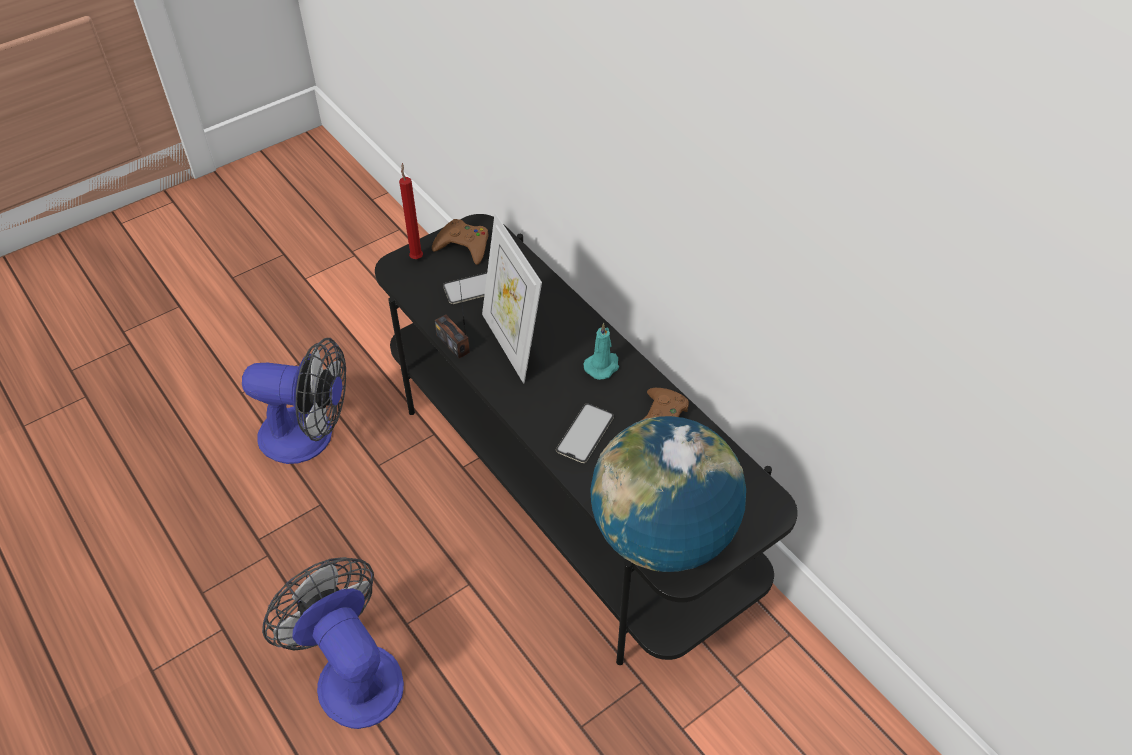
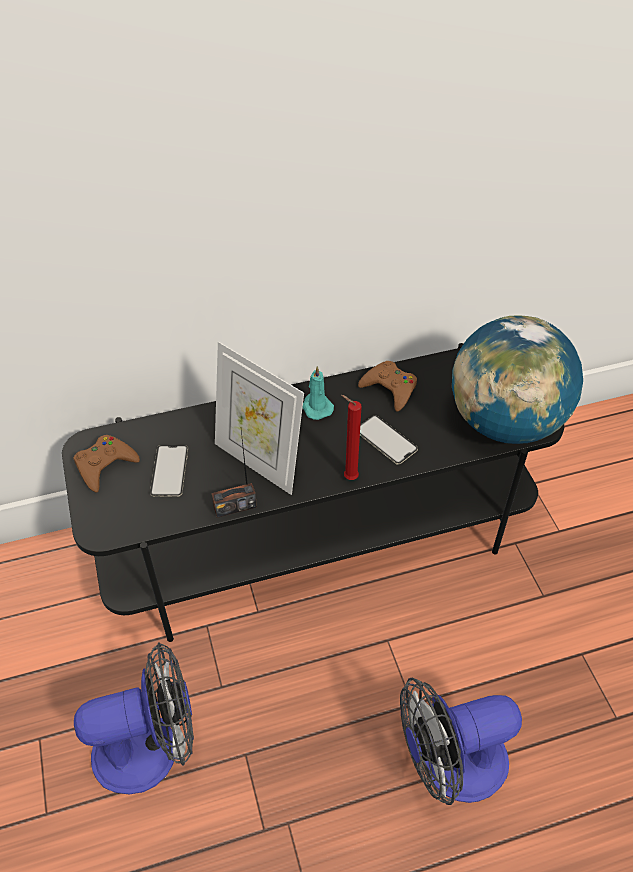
camera: 70 degrees left, 0 degrees up
(309, 436) = (151, 747): fan -> fan turned 45 degrees clockwise
(416, 257) = (95, 508): red candle -> red candle (348, 477)
(512, 344) = (259, 462): picture frame -> picture frame turned 45 degrees clockwise

